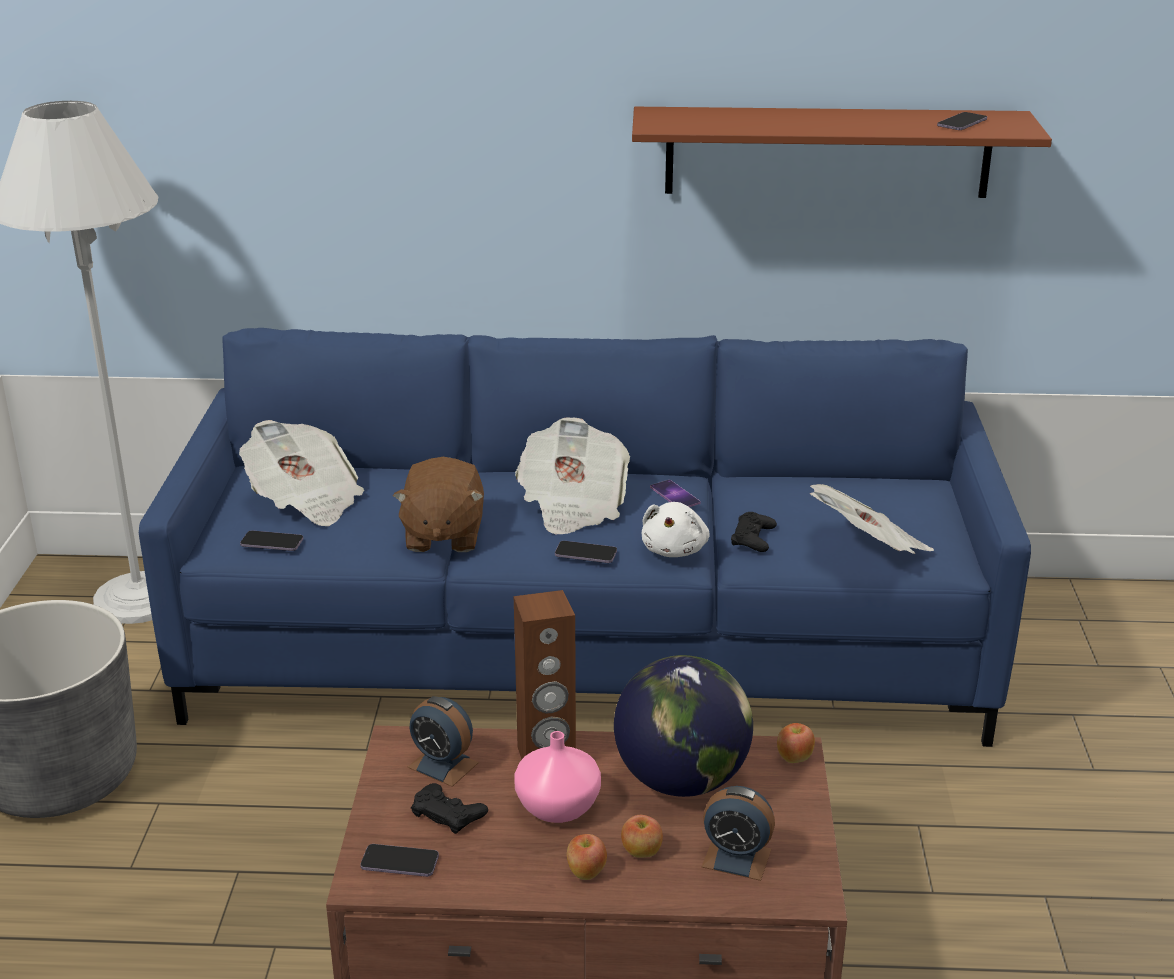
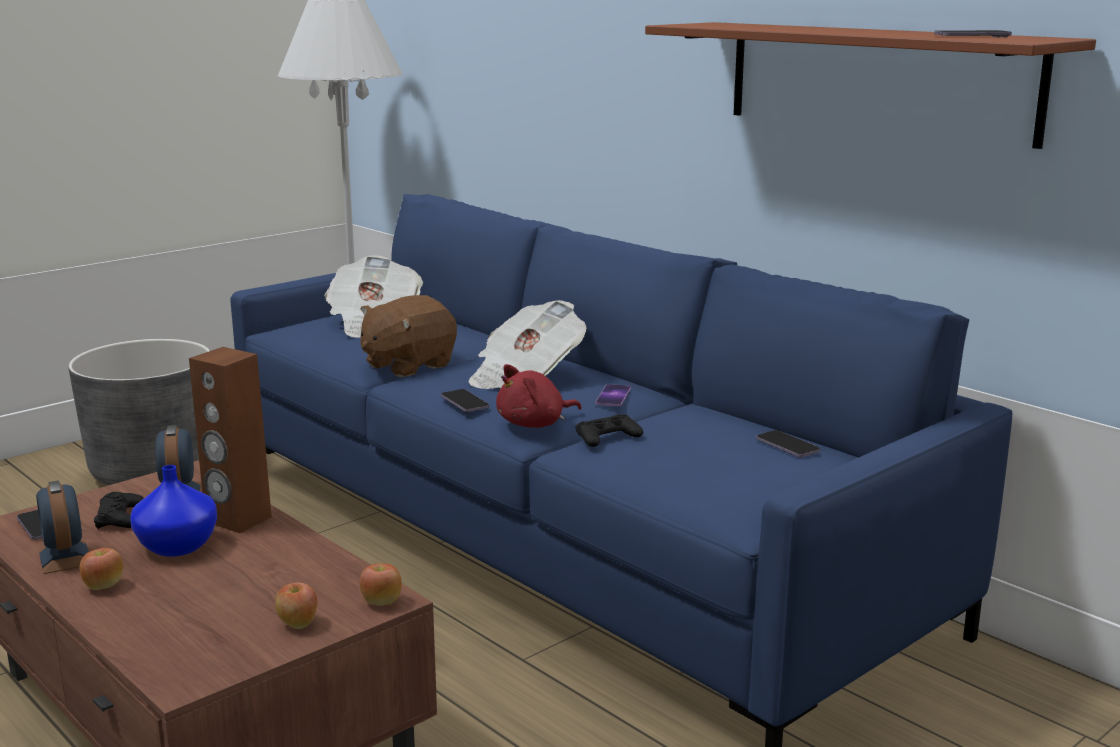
camera: 45 degrees right, 10 degrees down
(272, 543) = (306, 335): phone -> phone (787, 446)
(558, 806) = (179, 546): pink vase -> blue vase
(641, 852) = (156, 595): apple -> apple (297, 624)
(675, 549) = (535, 424): white plush toy -> red plush toy
(681, 780) = (278, 573): globe -> none
(736, 858) = (197, 633): alarm clock -> alarm clock (65, 557)
(868, 550) = (683, 478): newspaper -> none

